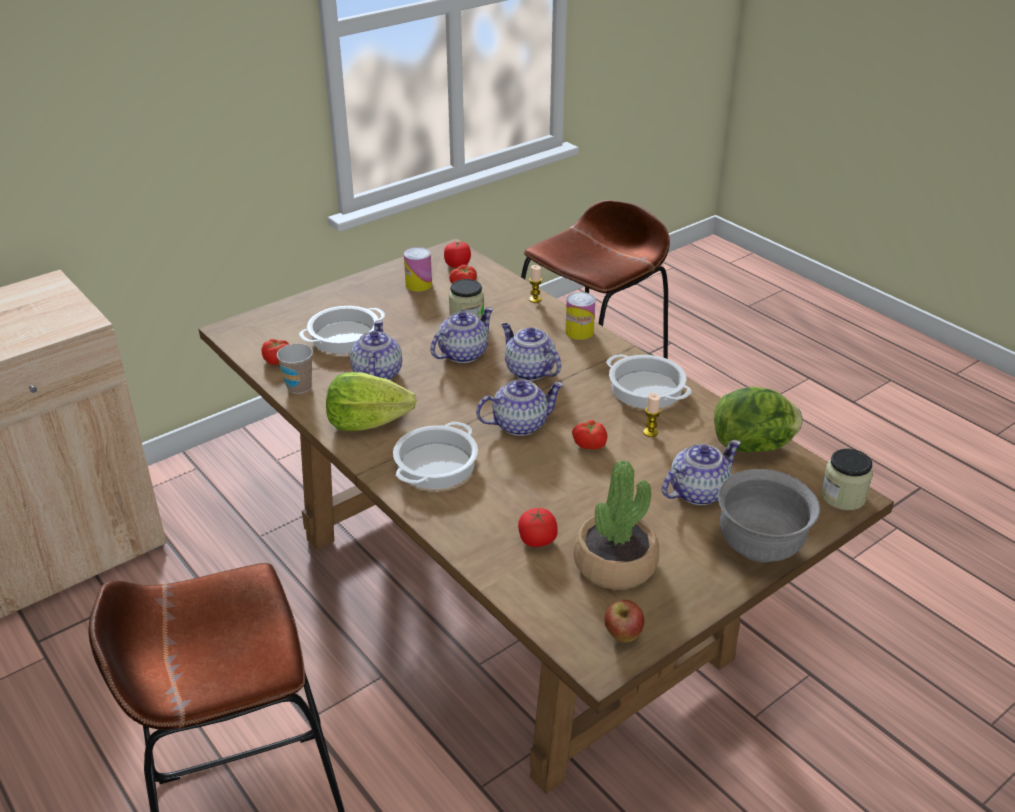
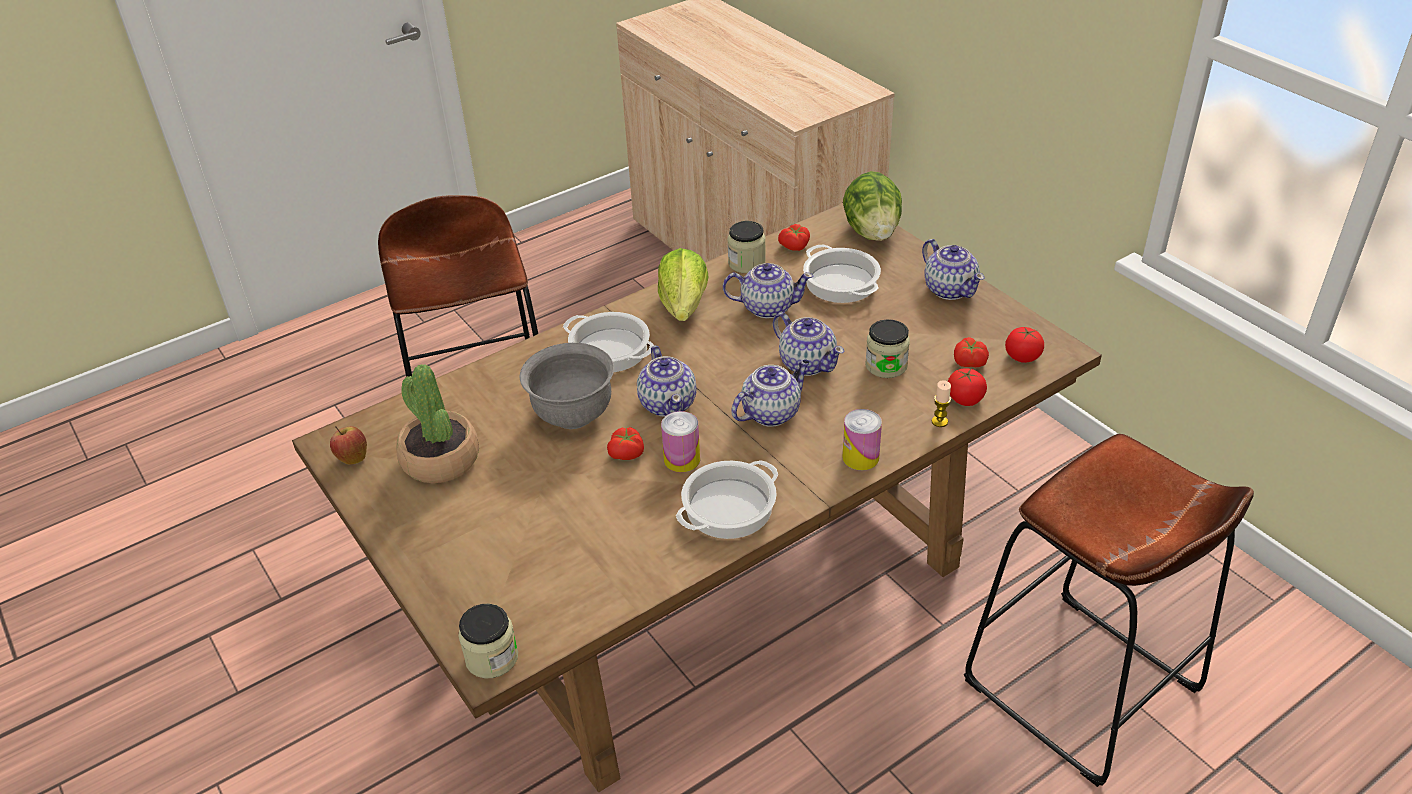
camera: 95 degrees right, 5 degrees up
(299, 387) = (746, 263): cup -> jar
(418, 285) = (963, 327): can -> can (682, 459)
(537, 540) = (487, 411): tomato -> tomato (965, 399)
(650, 432) = (641, 503): candle -> none
(697, 492) = (529, 529): teapot -> teapot (950, 289)
(753, 446) = (601, 591): lettuce -> lettuce (872, 232)
(759, 547) = (432, 567): grey bowl -> grey bowl (573, 414)

